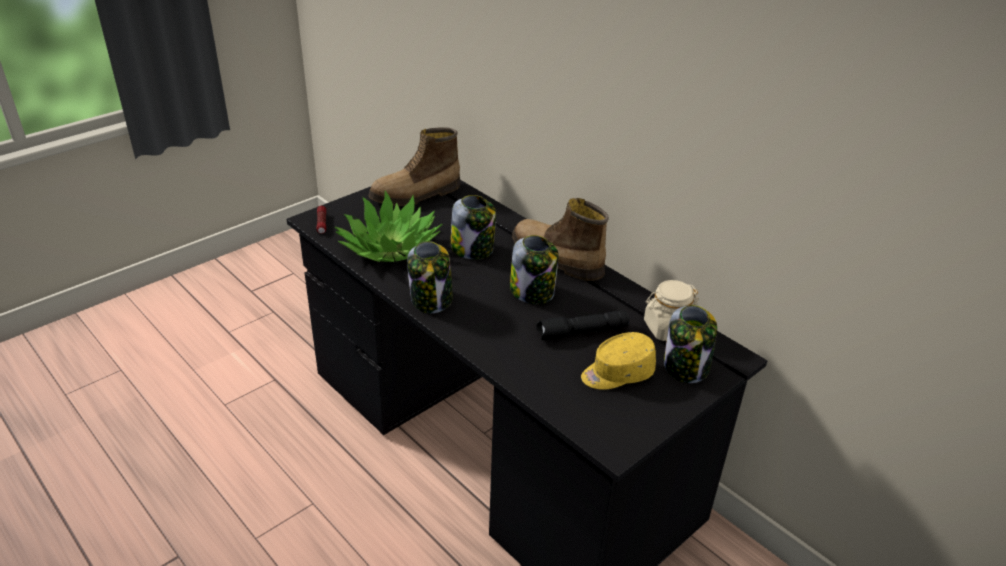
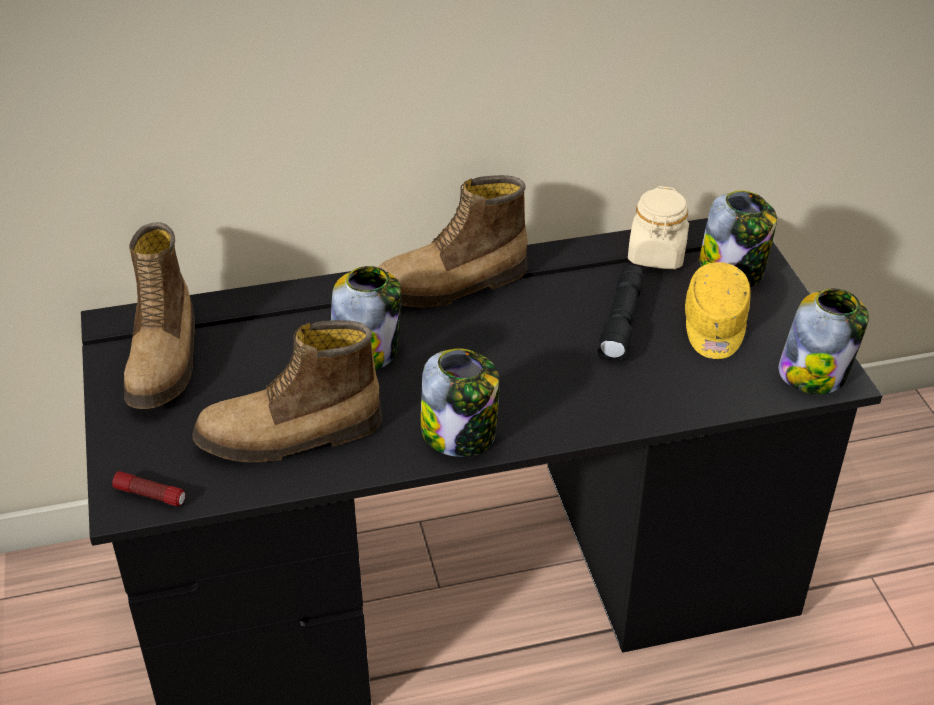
camera: 60 degrees left, 5 degrees up
(389, 247) = (290, 436): potted plant -> boot
(533, 292) = (509, 332): jar -> jar (814, 373)

